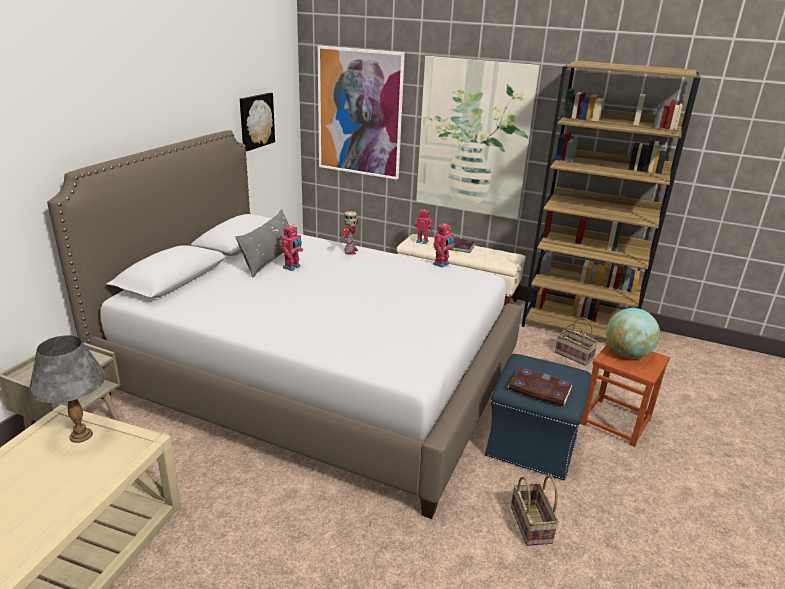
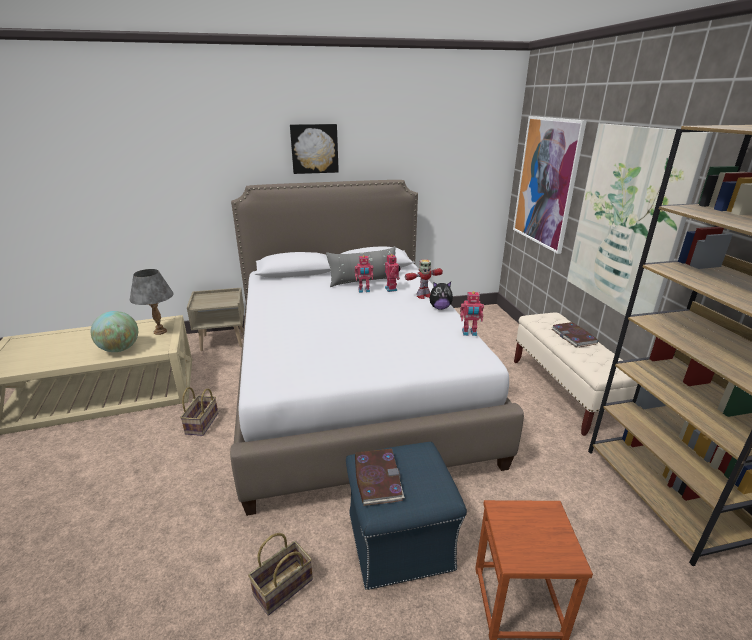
camera: 55 degrees right, 0 degrees up
(255, 121) = (448, 178): picture -> picture (314, 148)
(383, 255) = (440, 308): none -> plush toy
(422, 241) = (549, 320): toy robot -> toy robot (392, 289)
(575, 356) = (599, 515): basket -> basket (202, 424)
(627, 354) = (538, 526): globe -> globe (120, 349)

